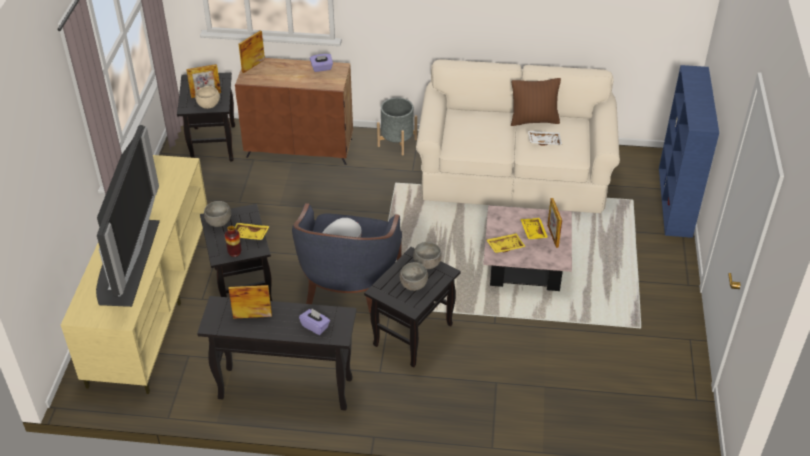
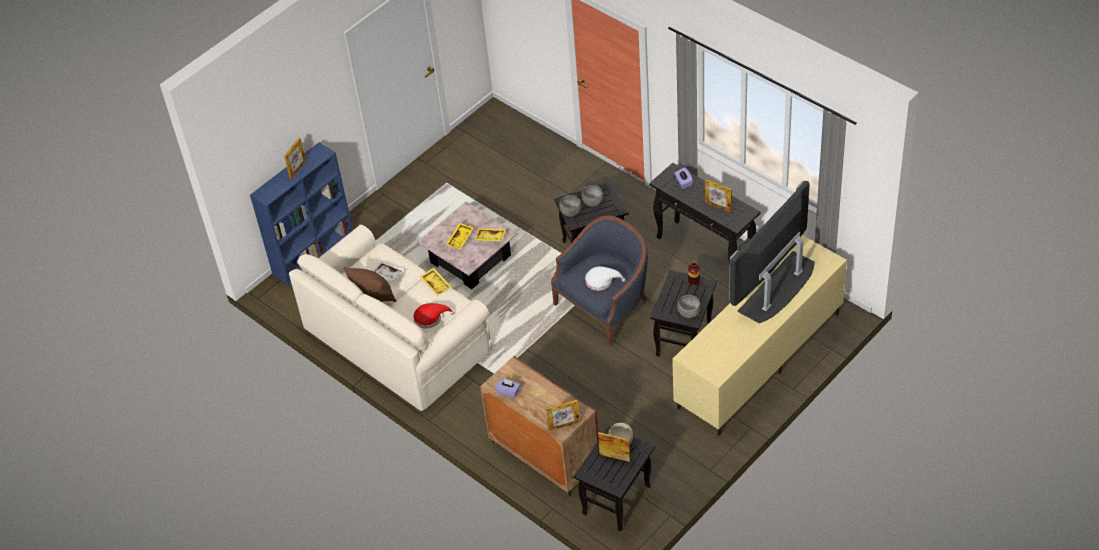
camera: 140 degrees left, 5 degrees up
(249, 235) = (674, 291): yellow tray -> yellow tray (436, 284)
(397, 142) = (458, 417): grey planter -> none
(465, 126) = (430, 318): none -> red hat
(552, 236) = (450, 230): picture frame -> picture frame (297, 169)

